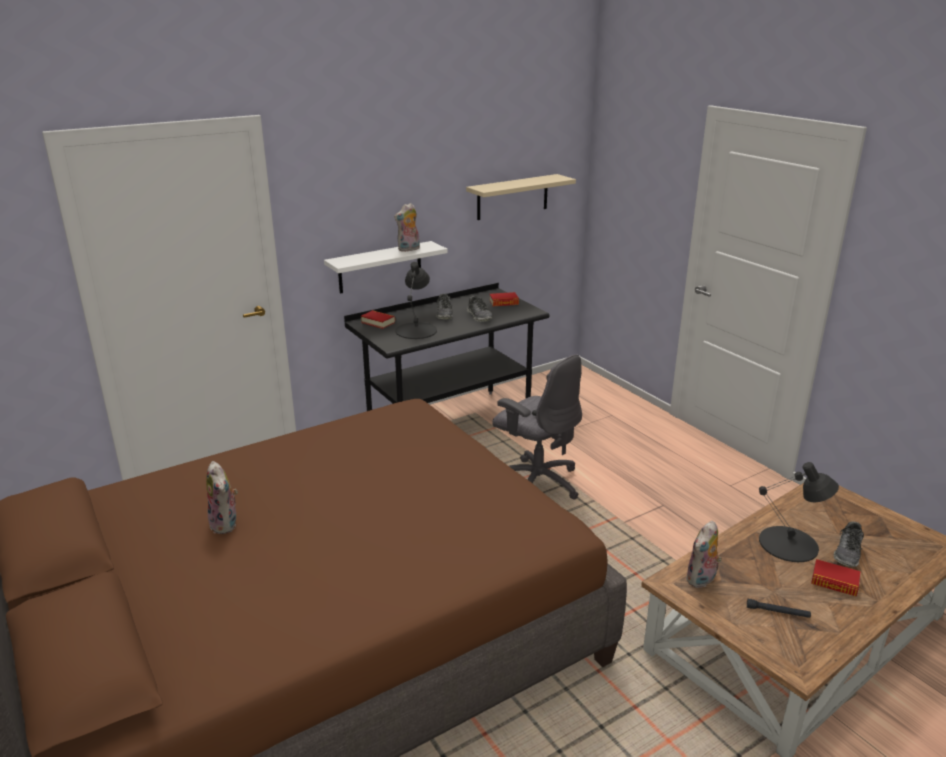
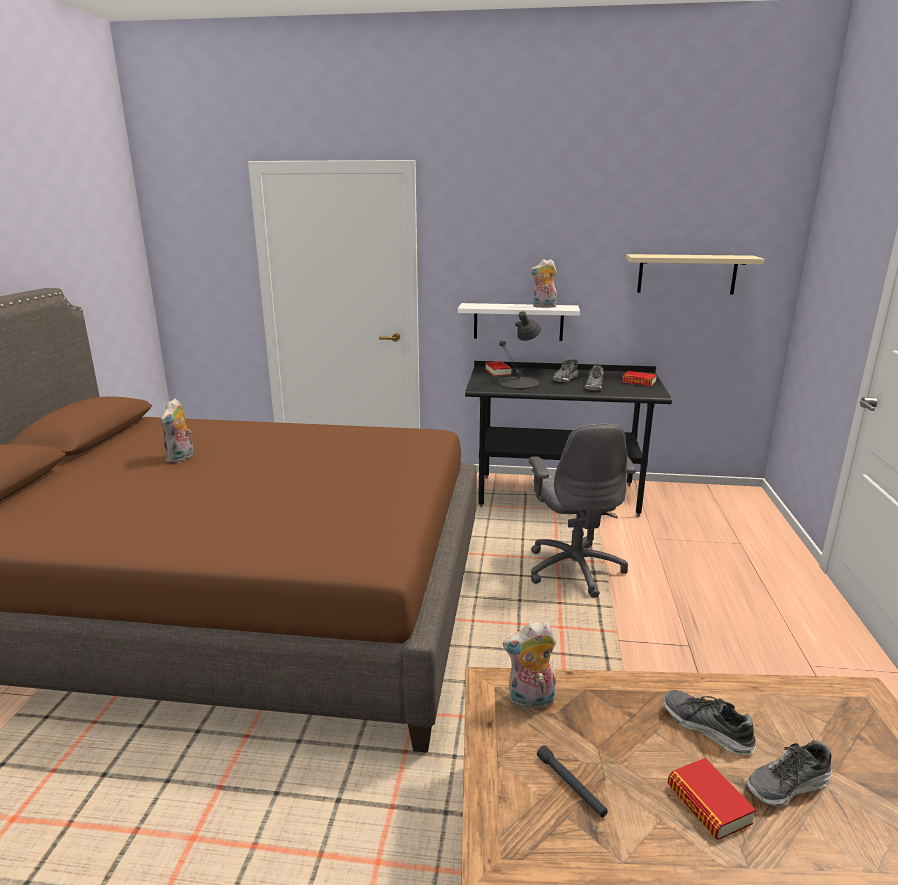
camera: 40 degrees right, 5 degrees down
(789, 544) = (706, 728): black table lamp -> shoe

